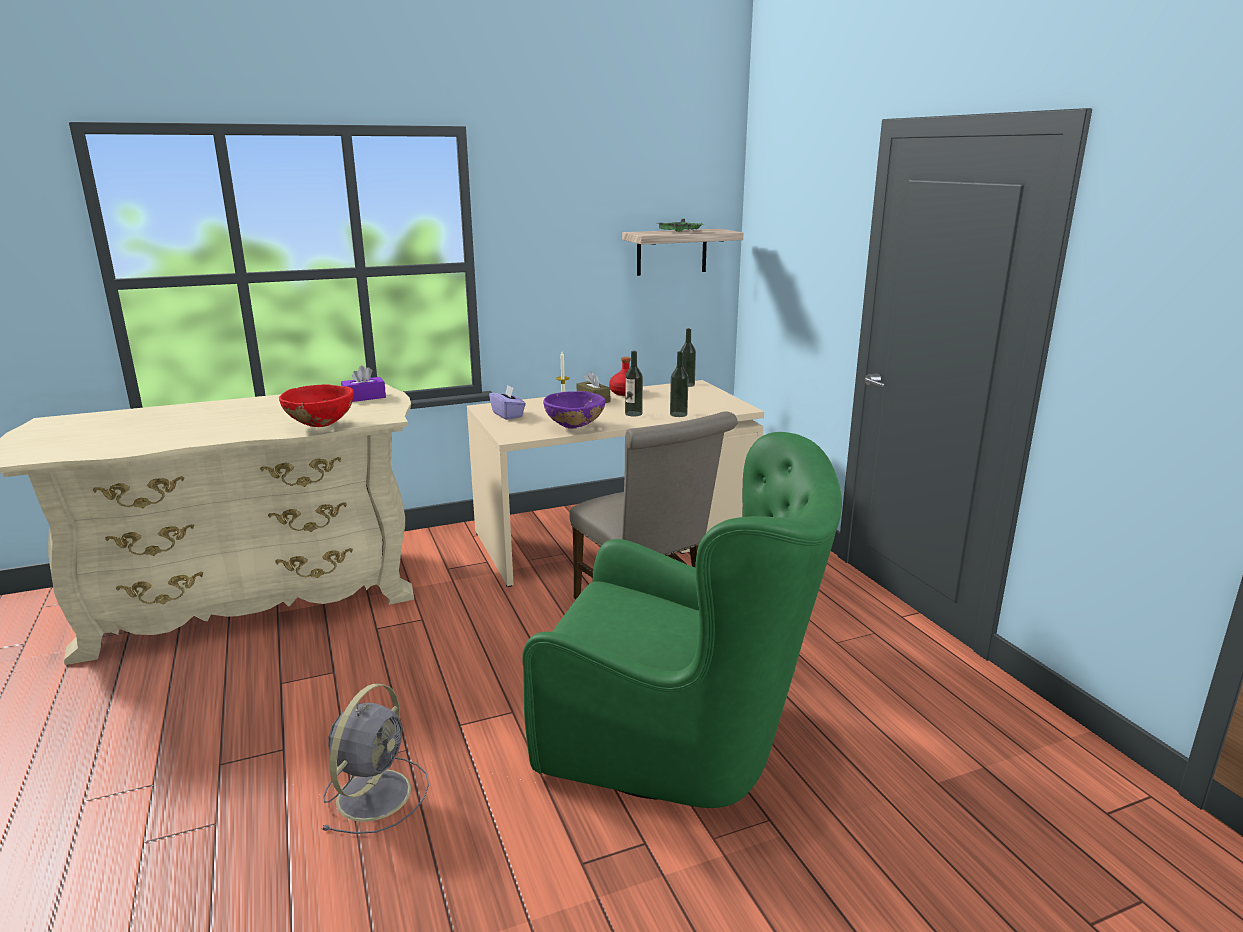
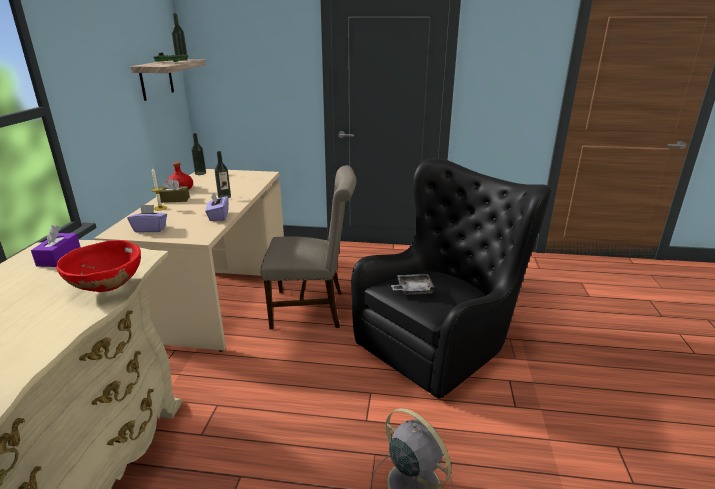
camera: 60 degrees left, 5 degrees up
(575, 427) = (218, 216): purple bowl -> purple tissue box
(614, 609) = (413, 289): none -> grey tray
(678, 414) = (247, 188): bottle -> bottle (181, 60)
(682, 742) = (441, 341): green armchair -> black armchair

